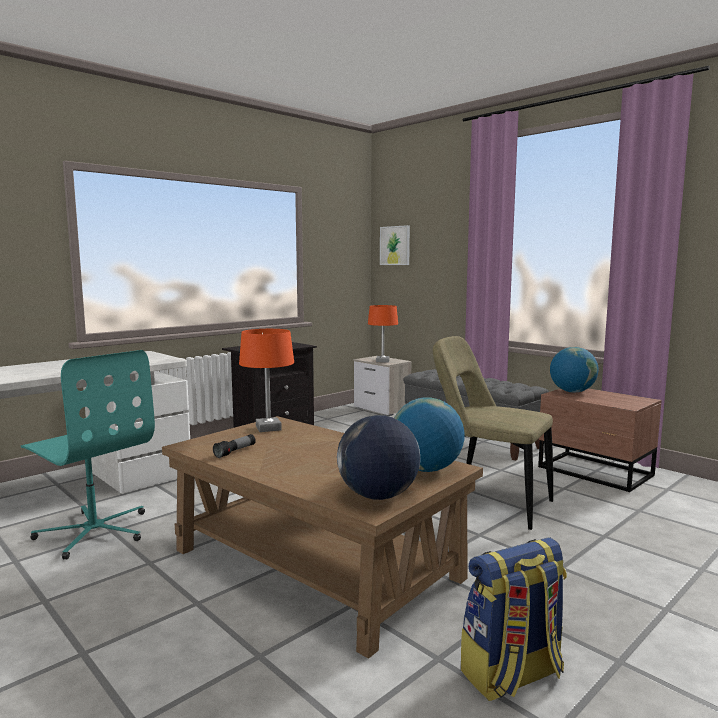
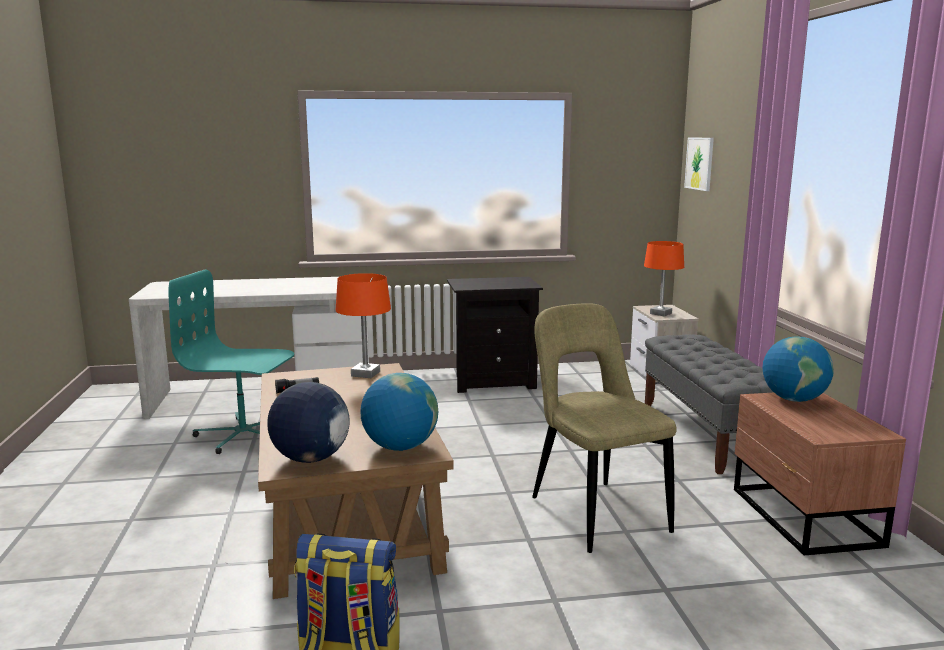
camera: 35 degrees right, 5 degrees up
(94, 531) = (243, 435): turquoise office chair -> turquoise office chair turned 120 degrees clockwise

